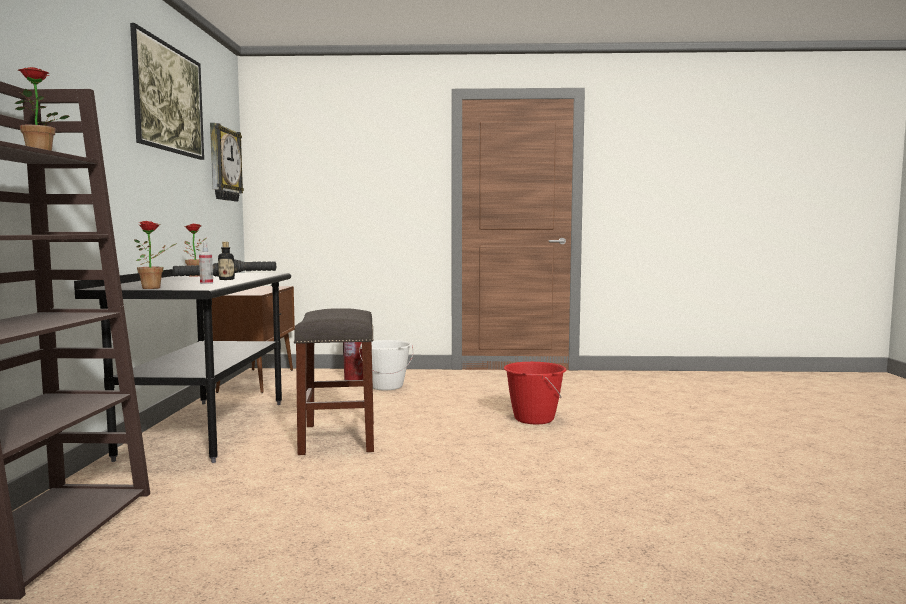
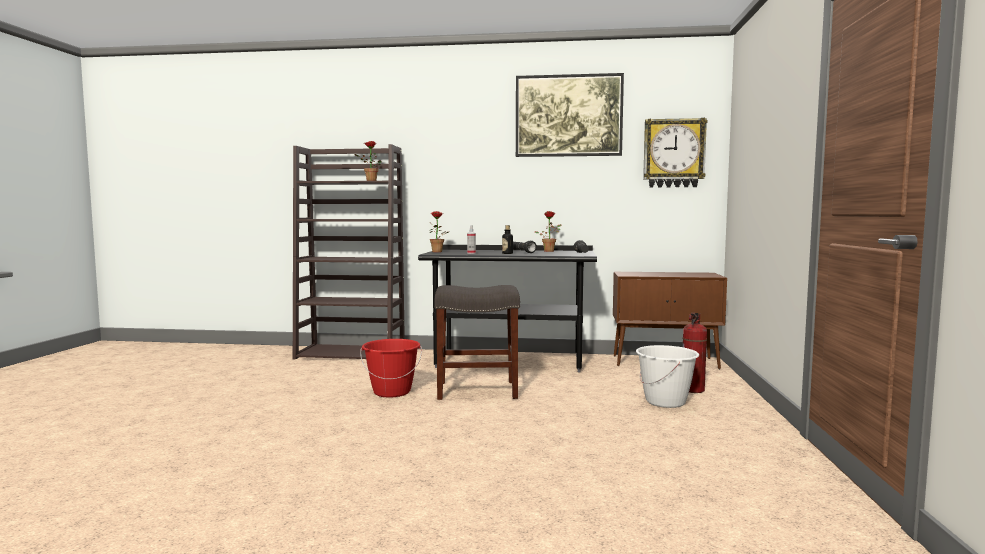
camera: 95 degrees right, 0 degrees up
(533, 419) = (527, 462): red bucket -> red bucket (392, 392)

